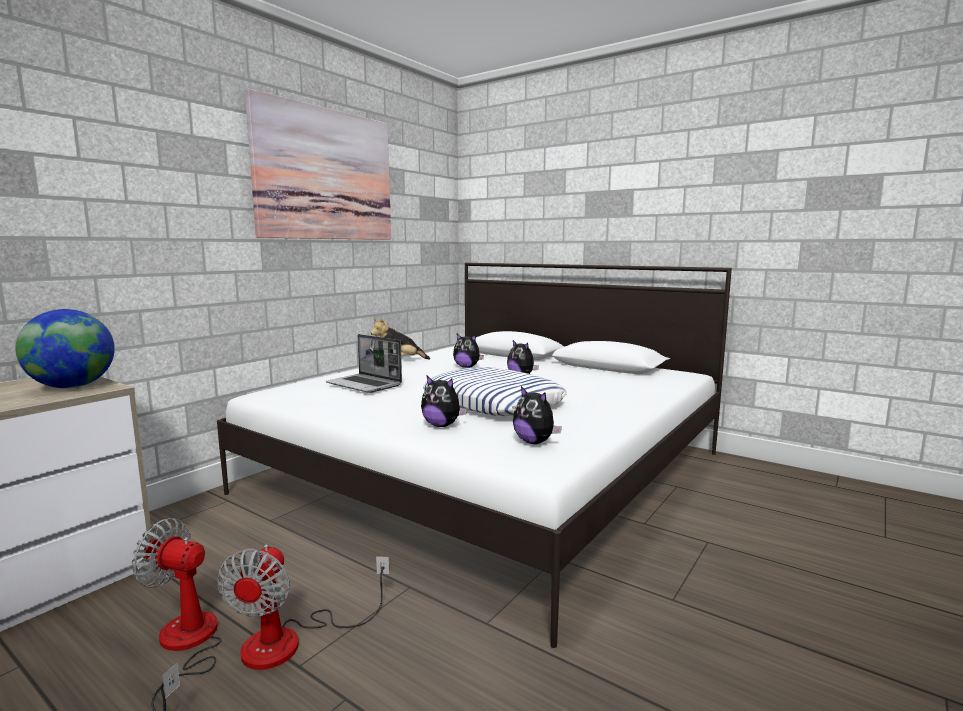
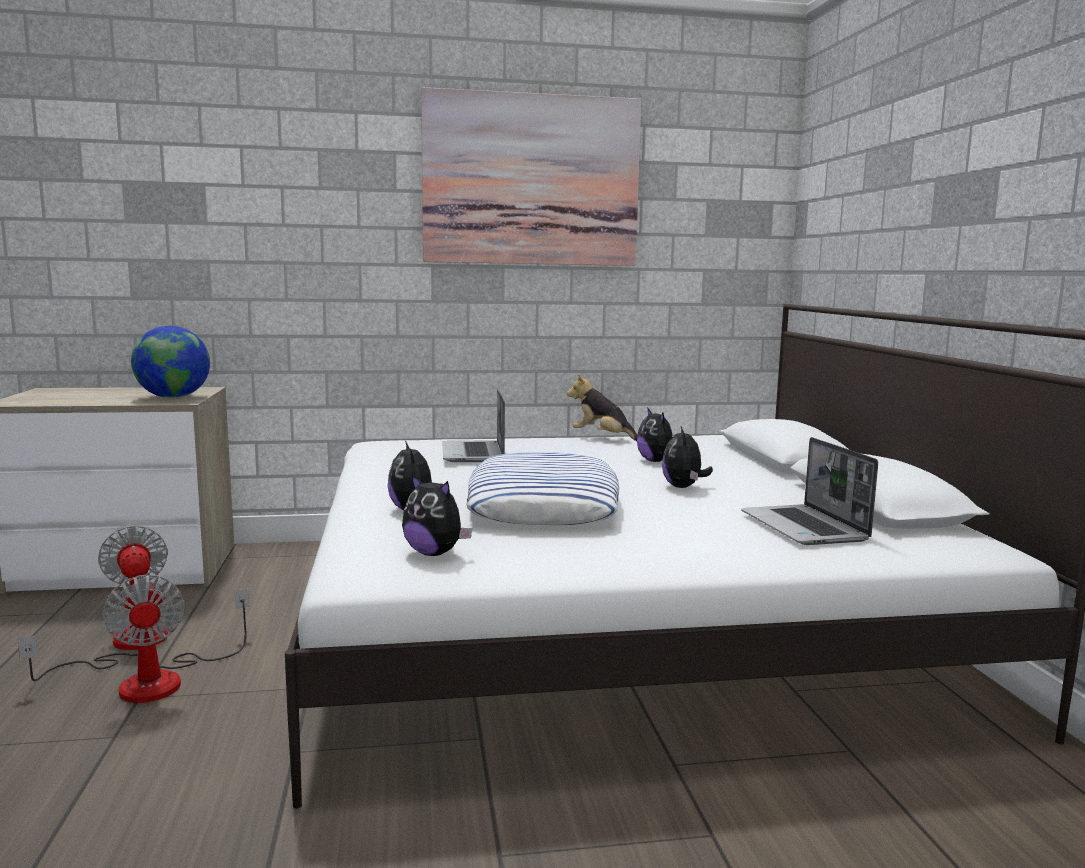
camera: 45 degrees right, 0 degrees up
(292, 640) = (169, 678): fan -> fan turned 75 degrees counterclockwise
(535, 442) = (434, 553): plush toy -> plush toy turned 60 degrees counterclockwise
(620, 381) = (805, 527): none -> laptop

